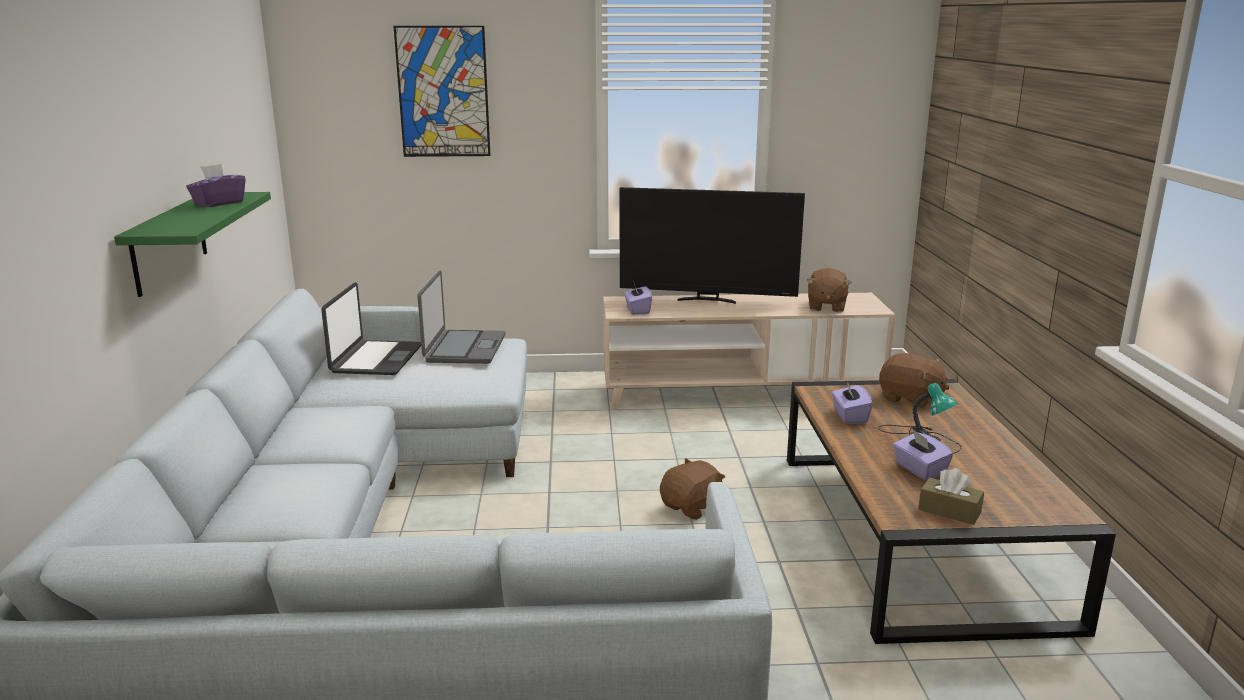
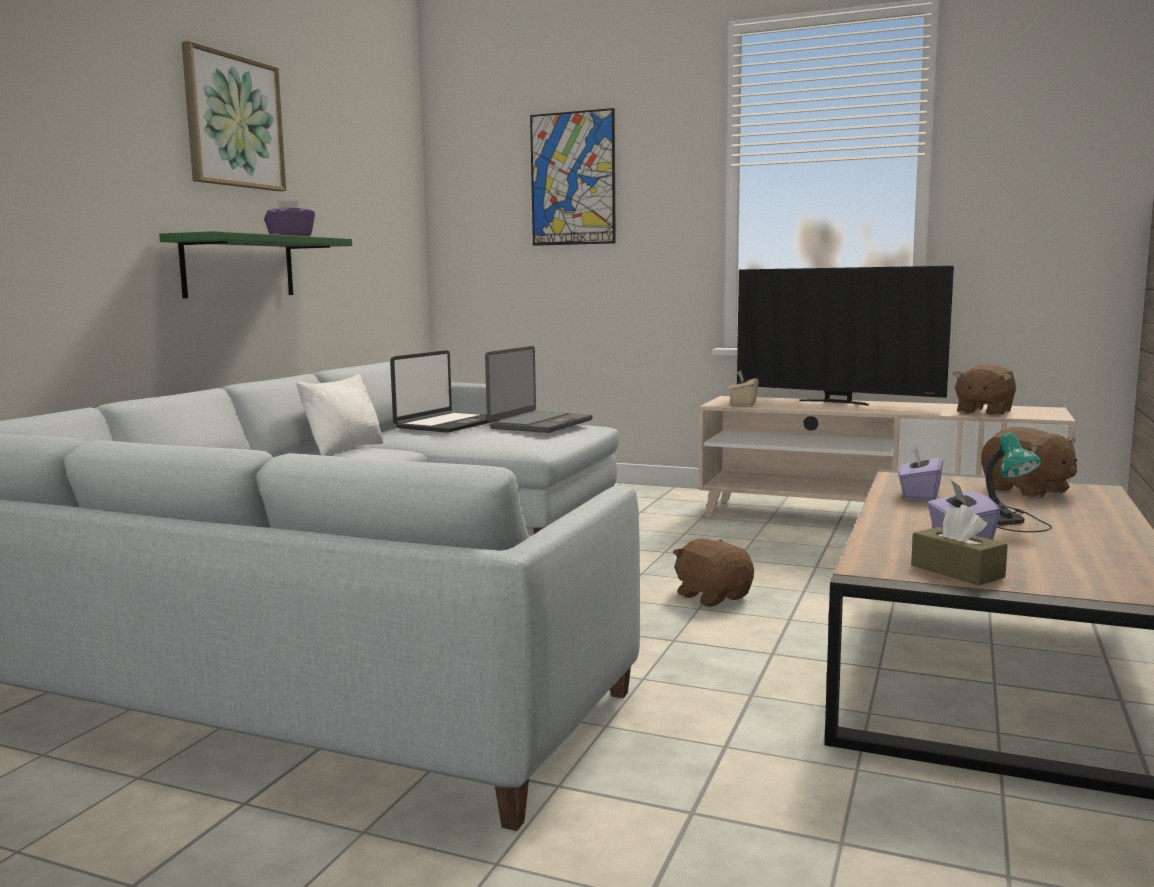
camera: 25 degrees right, 10 degrees down
(146, 86) = (233, 122): none -> picture
(312, 414) = (345, 448): none -> white pillow
(637, 310) = (742, 403): purple tissue box -> beige tissue box
(692, 507) = (713, 596): brown plush toy -> brown plush toy turned 105 degrees counterclockwise

